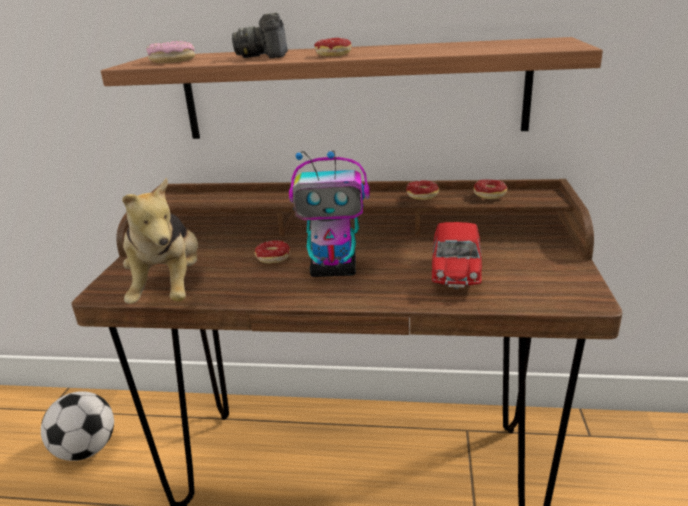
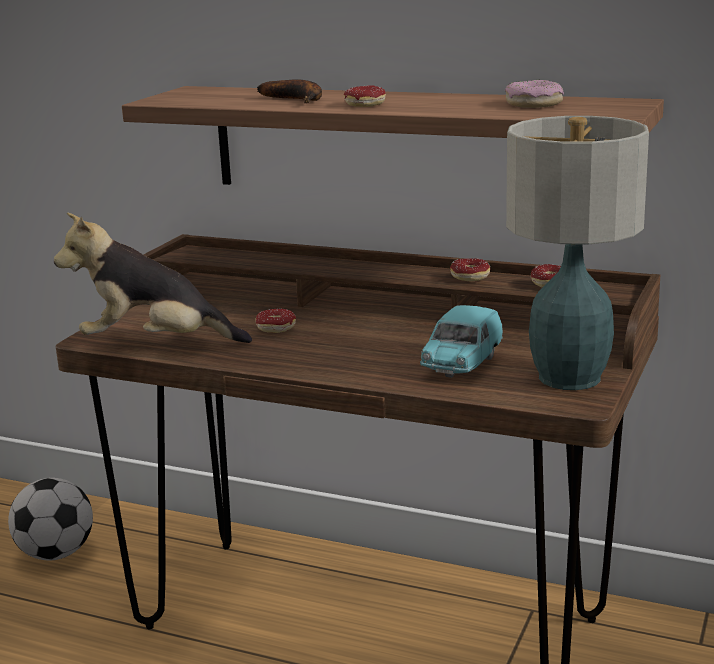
camera: 15 degrees right, 5 degrees down
(170, 289) = (155, 344): plush toy -> plush toy turned 90 degrees clockwise
(172, 60) = (199, 97): donut -> donut (534, 104)
(266, 56) = (297, 99): camera -> banana
(335, 270) = (333, 346): toy robot -> none
(456, 274) = (461, 365): red toy car -> turquoise toy car
(554, 275) = (571, 377): none -> table lamp

